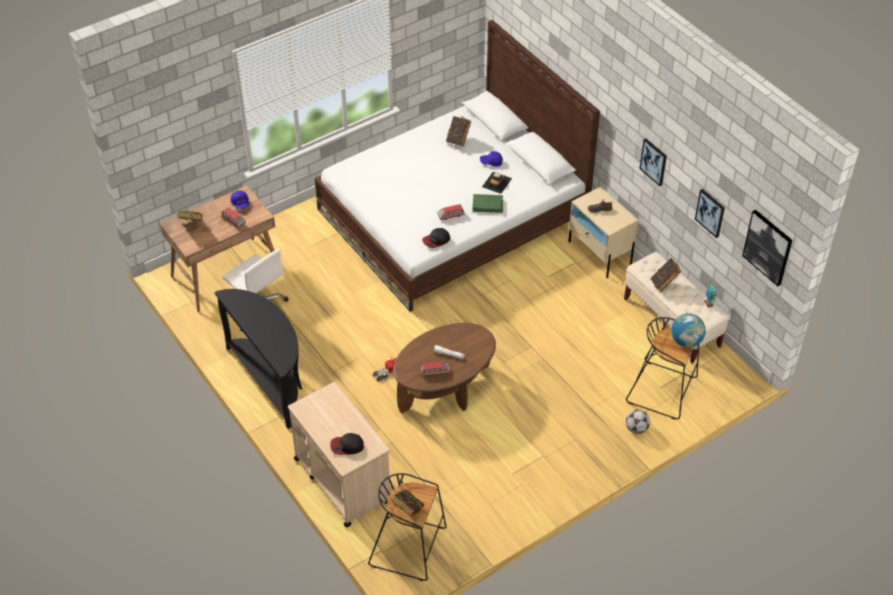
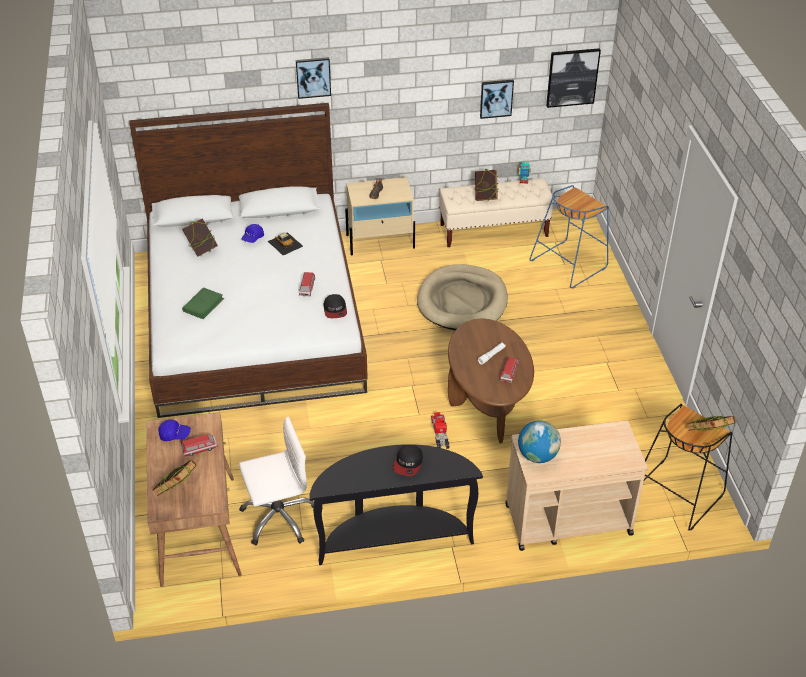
camera: 65 degrees left, 5 degrees down
(347, 446) = (608, 451): cap -> cap (408, 463)
(488, 205) = (312, 259): green book -> green book (203, 305)
(558, 333) = (462, 301): none -> beige dog bed
(636, 429) = (604, 294): football -> none
(654, 161) = (412, 102): picture -> picture (313, 77)
(663, 390) = (568, 263): black stool -> blue stool
(686, 341) = (580, 196): globe -> globe (537, 455)

